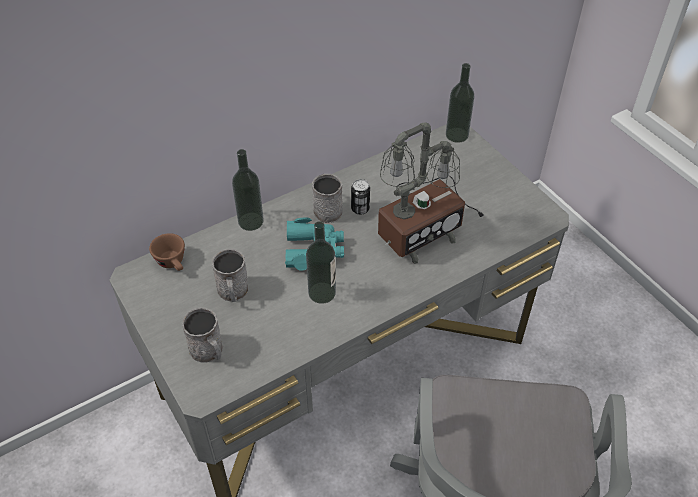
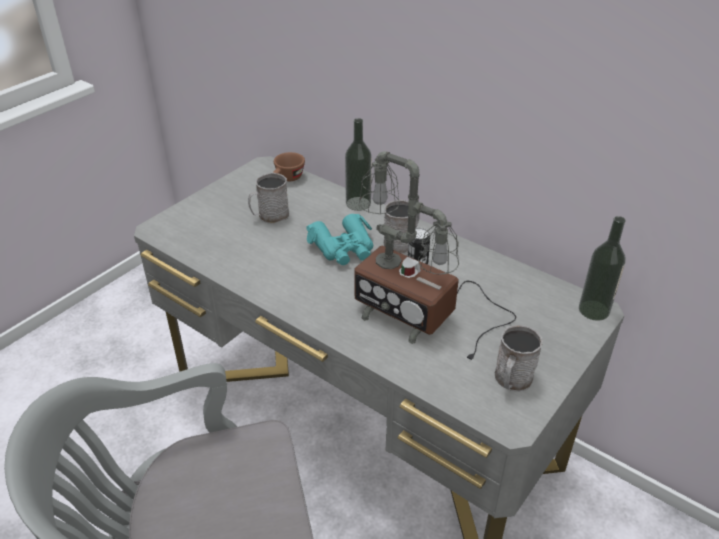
camera: 70 degrees right, 10 degrees down
(209, 351) = (201, 221): grey mug -> grey mug (512, 380)
(322, 293) = (292, 265): bottle -> none

